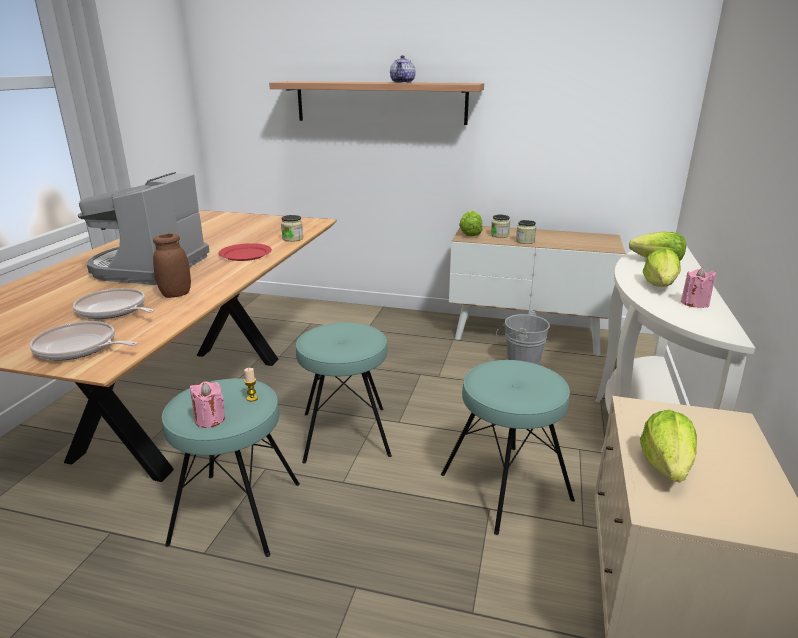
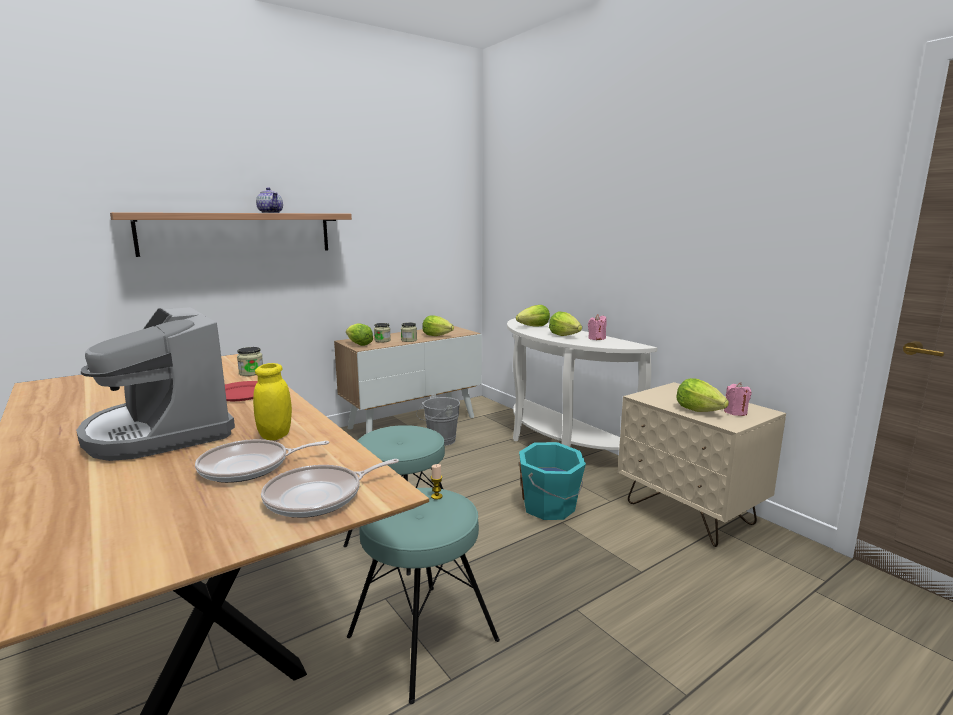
camera: 50 degrees left, 10 degrees down
(176, 294) = (275, 435): brown jar -> yellow jar
(210, 419) = (442, 522): pink candle -> pink candle (735, 412)
(505, 487) = (550, 507): turquoise stool -> turquoise bucket
(566, 243) = (437, 335): none -> lettuce

